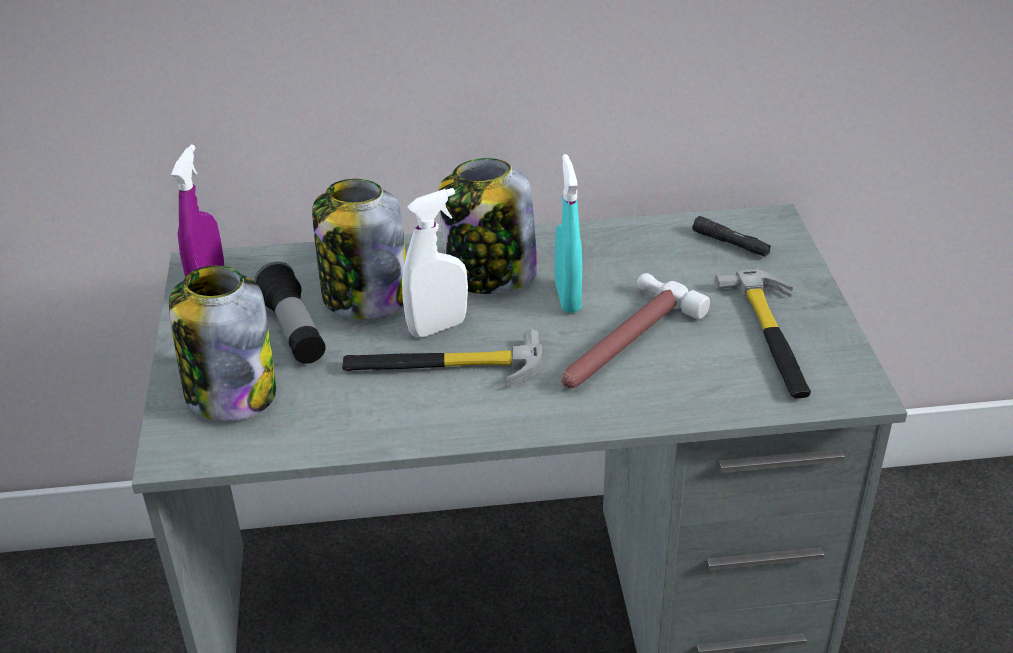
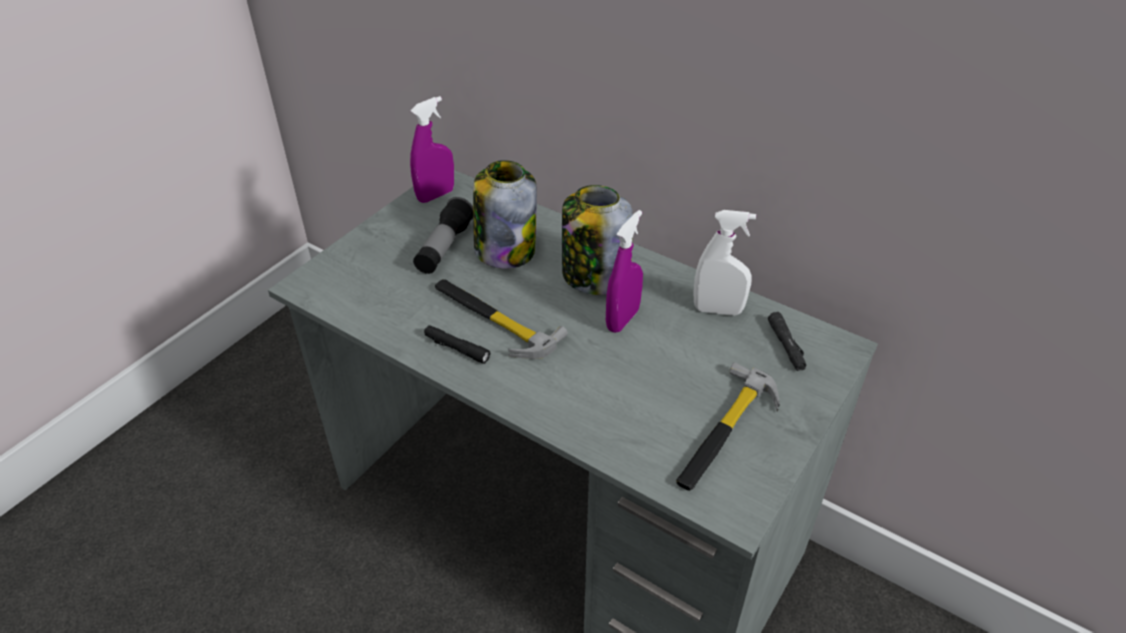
camera: 40 degrees right, 5 degrees up
(230, 392) = (369, 266): jar -> none
(437, 327) = (521, 292): white spray bottle -> white spray bottle (718, 310)
(442, 413) = (456, 349): none -> black flashlight
(567, 297) = (622, 319): turquoise spray bottle -> purple spray bottle
(621, 343) = (617, 371): hammer -> none

